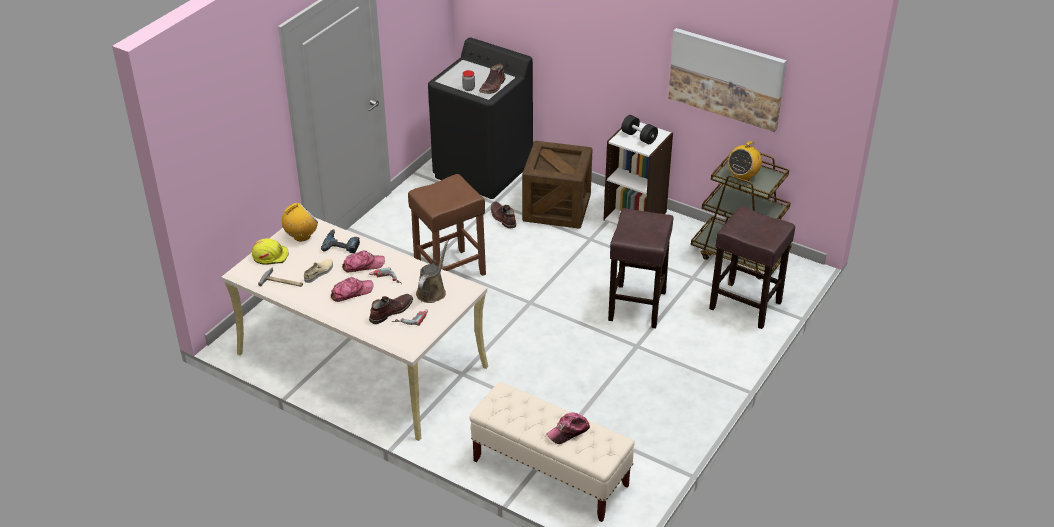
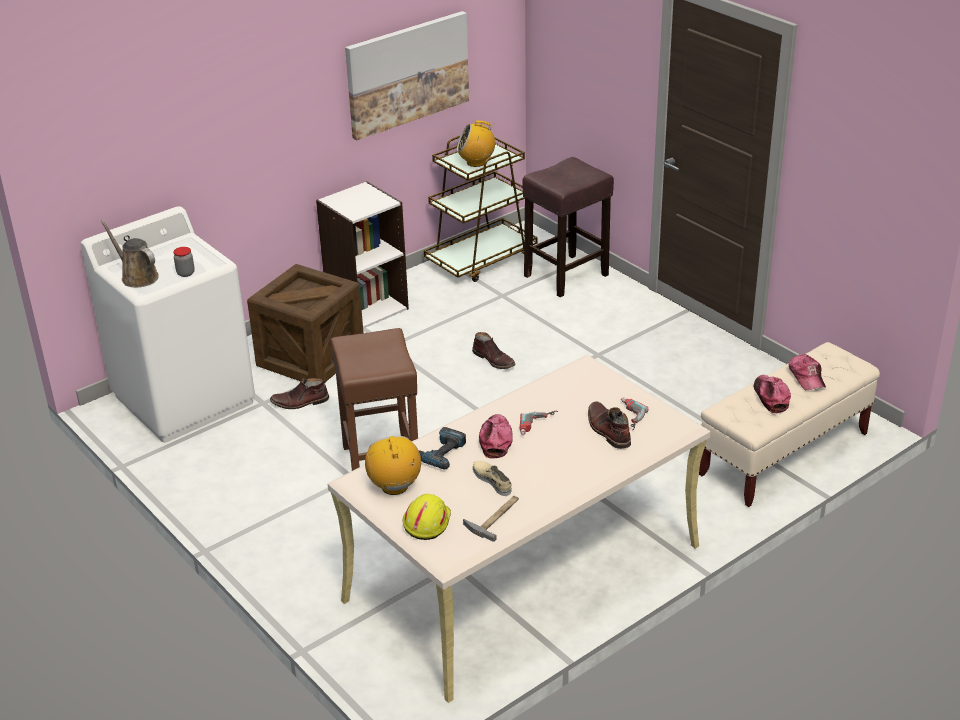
camera: 70 degrees left, 5 degrees down
(351, 292) = (551, 457): cap -> cap (770, 397)
(432, 291) = (580, 392): brown watering can -> brown watering can (137, 276)
(483, 171) = (185, 399): black washing machine -> white washing machine
(493, 87) = (198, 255): brown boot -> brown boot (494, 360)
(637, 307) = (532, 340): brown stool -> none
(639, 137) = (359, 201): black dumbbell -> none
(742, 176) = (476, 162): radio -> radio turned 120 degrees clockwise

